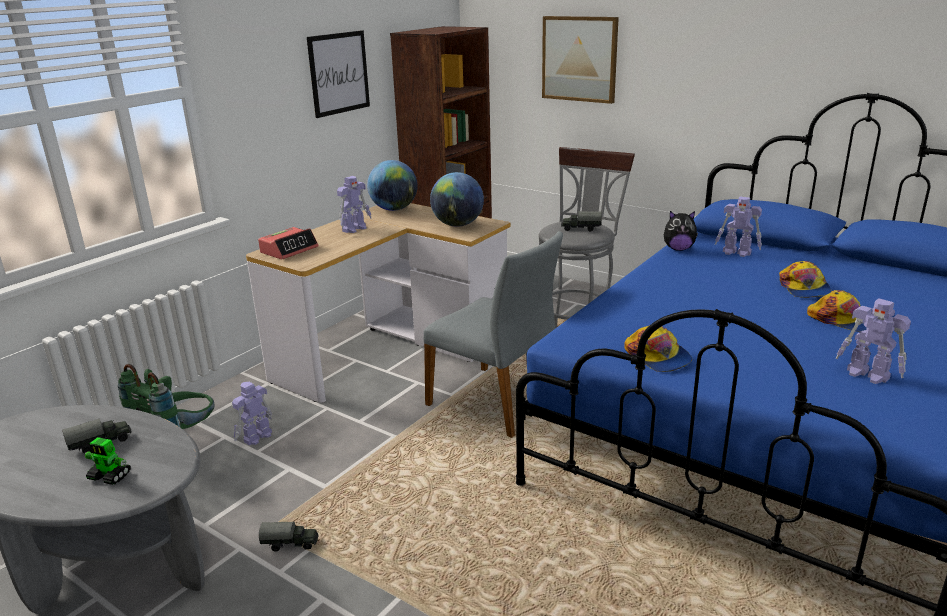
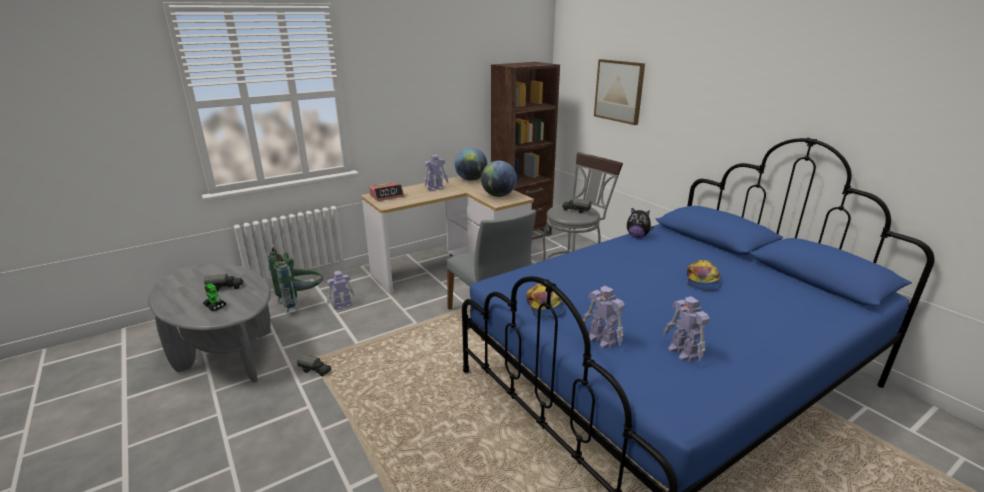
camera: 20 degrees right, 0 degrees up
(339, 73) = (449, 88): picture -> none
(737, 252) = (678, 246): toy robot -> toy robot (602, 340)
(843, 319) = (708, 309): cap -> none

